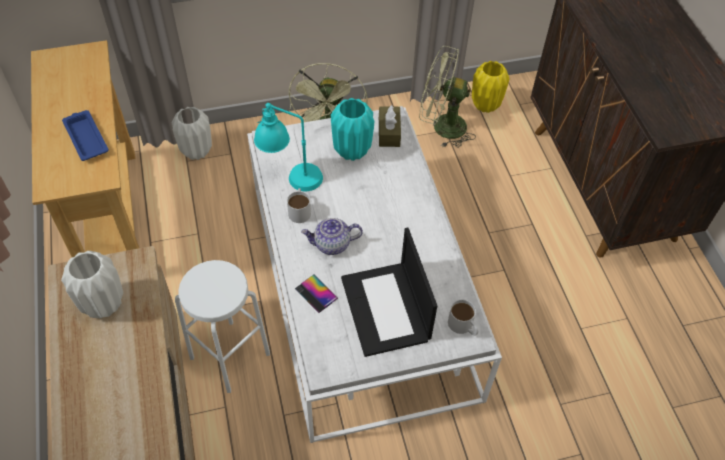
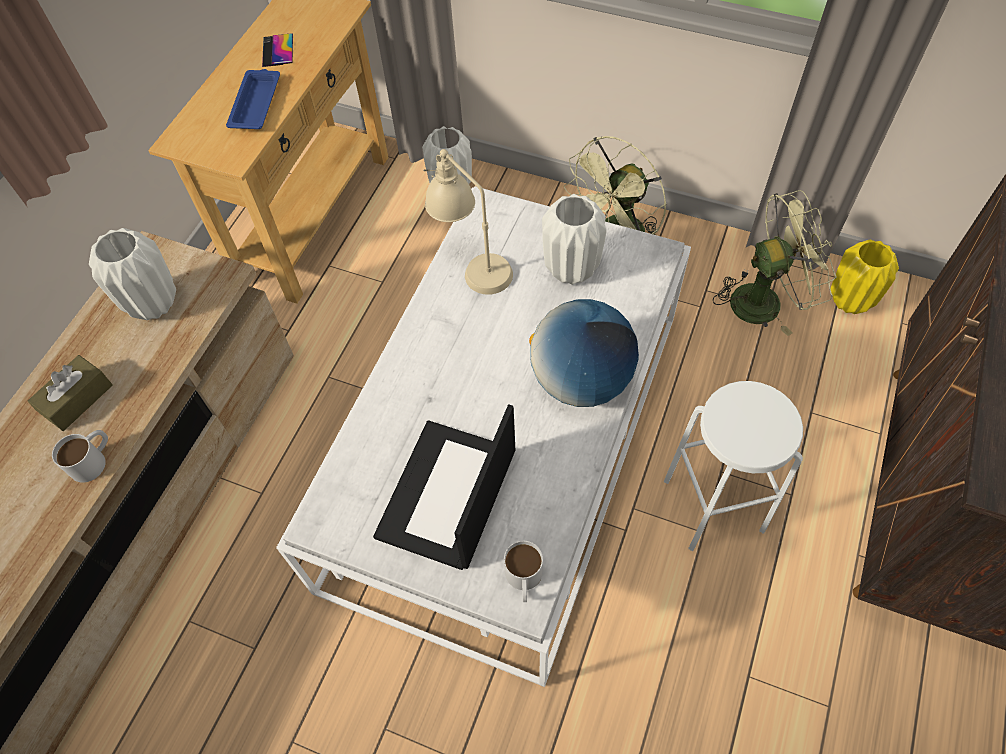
camera: 40 degrees right, 5 degrees up
(230, 356) = (309, 440): white stool -> white stool (713, 505)
(290, 177) = (471, 265): turquoise table lamp -> beige table lamp
(299, 210) = (449, 311): white mug -> white mug (93, 460)
(316, 293) = (384, 424): phone -> phone (278, 50)
(331, 245) = (451, 375): teapot -> none
(352, 151) = (572, 270): turquoise vase -> white vase
(389, 132) = (638, 269): brown tissue box -> brown tissue box (77, 399)
(408, 208) = (581, 380): none -> globe
(441, 127) = (765, 300): green fan -> green fan turned 120 degrees clockwise

